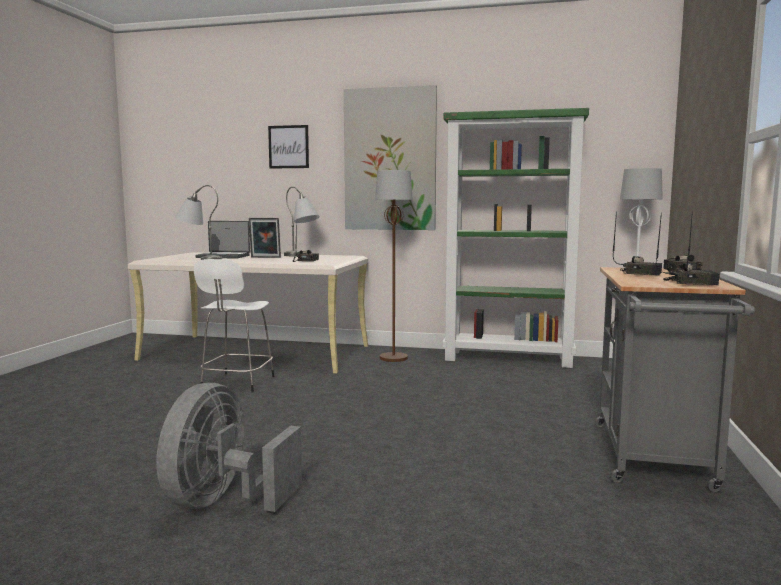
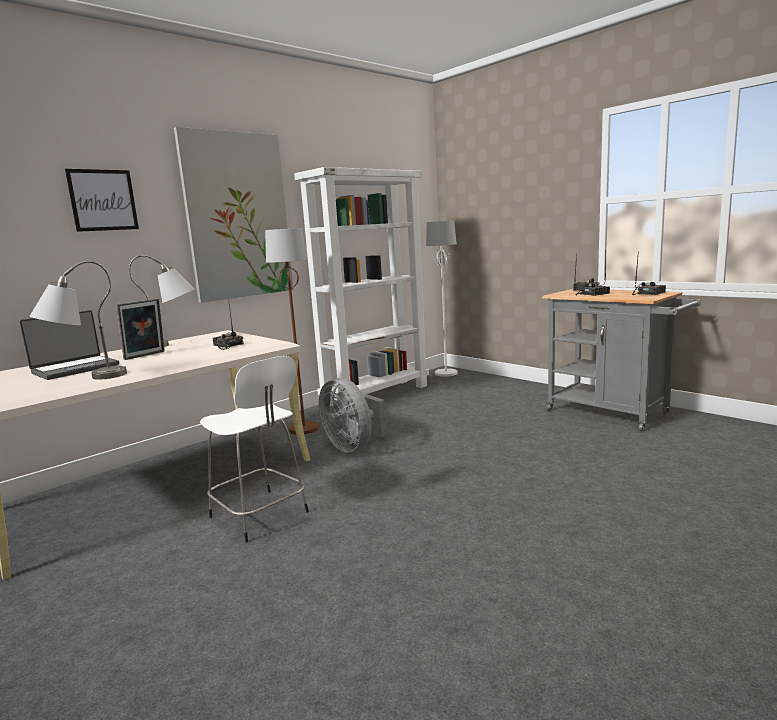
camera: 55 degrees left, 5 degrees up
(223, 502) = (612, 574): grey fan -> grey fan (353, 447)
(509, 358) = (376, 395): green bookcase -> white bookcase

